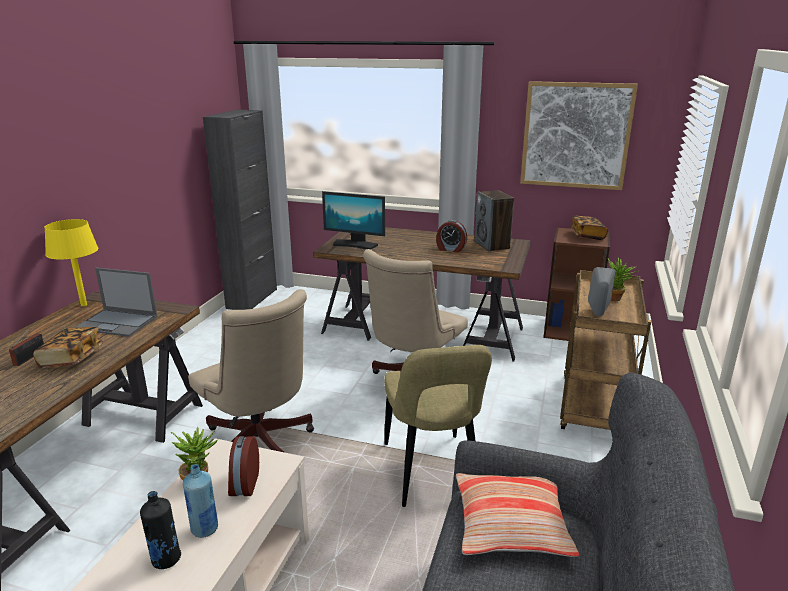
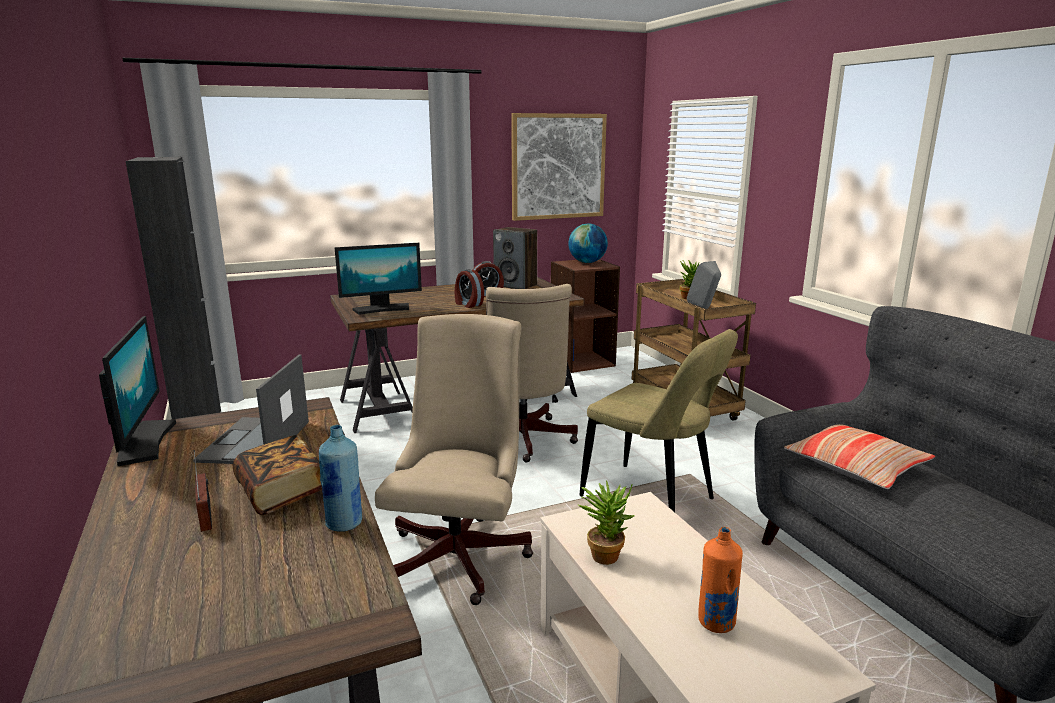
camera: 40 degrees left, 5 degrees down
(84, 305) = (143, 442): yellow table lamp -> monitor
(117, 323) = (255, 442): laptop -> laptop turned 120 degrees clockwise
(166, 559) = (715, 622): black bottle -> orange bottle
(204, 529) = (694, 582): blue bottle -> blue bottle (344, 523)
(243, 484) = (648, 534): alarm clock -> alarm clock (468, 304)
(260, 445) = (461, 552): beige office chair -> beige office chair turned 90 degrees counterclockwise
(587, 235) = (587, 262): book -> globe

